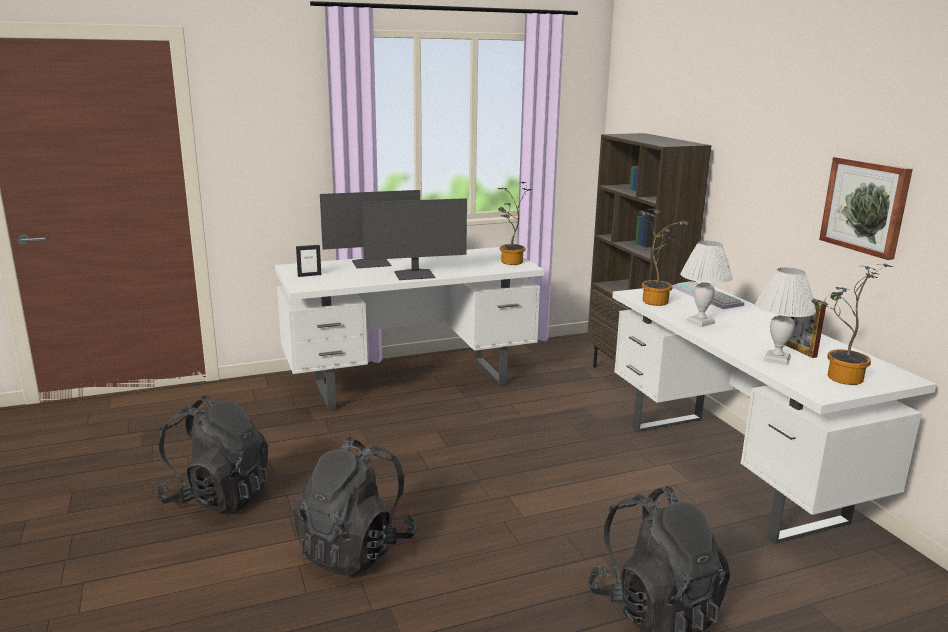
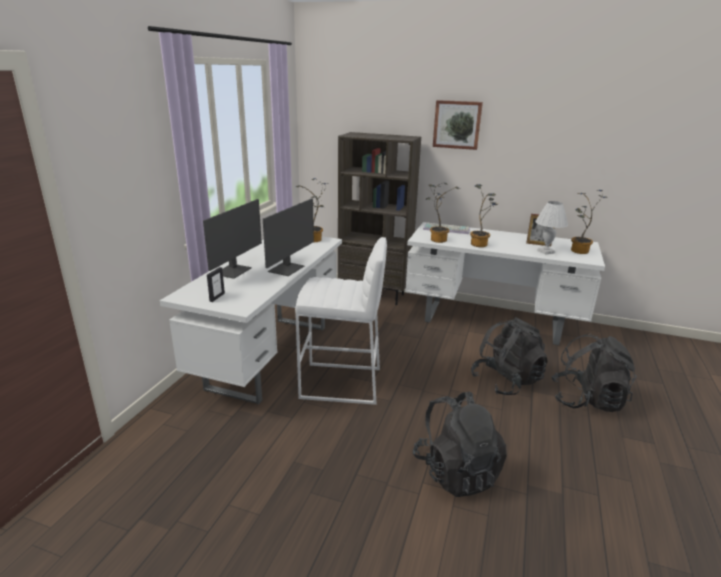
camera: 50 degrees left, 5 degrees up
(218, 497) = (319, 512): black backpack -> black backpack (506, 381)
(418, 433) = (341, 383): none -> white stool
(700, 322) = (480, 244): white table lamp -> potted plant
(866, 206) = (545, 162): picture -> picture (457, 124)

